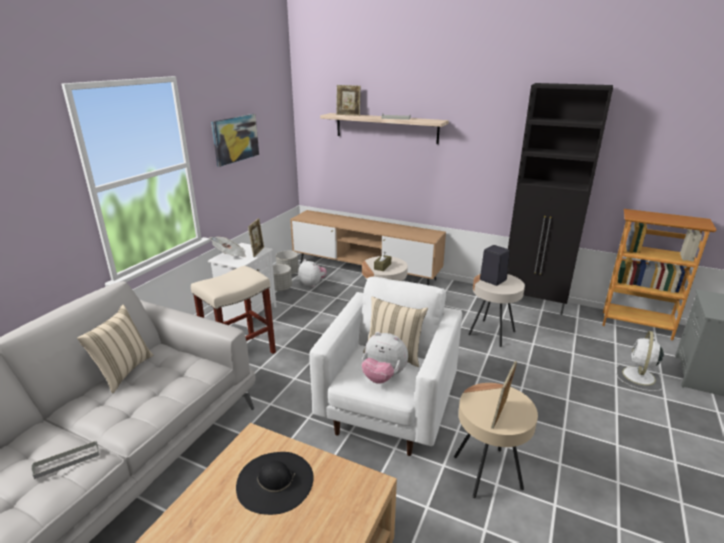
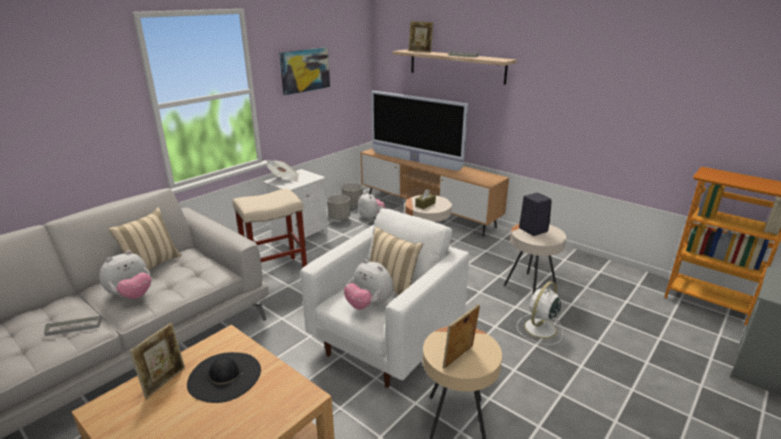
camera: 15 degrees right, 0 degrees up
(119, 410) = (132, 296): none -> plush toy
(257, 252) = (310, 178): picture frame -> picture frame (165, 381)
(350, 224) = (415, 161): none -> television
(534, 303) = (593, 264): black cabinet -> none
(638, 377) = (680, 357): white fan -> white fan (539, 329)

